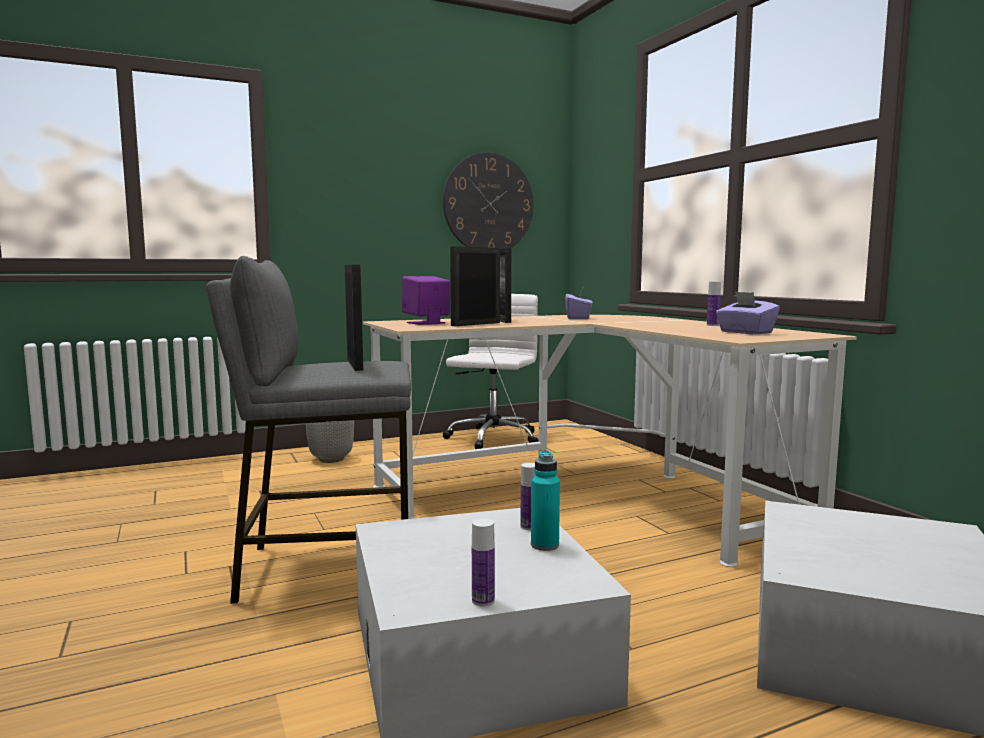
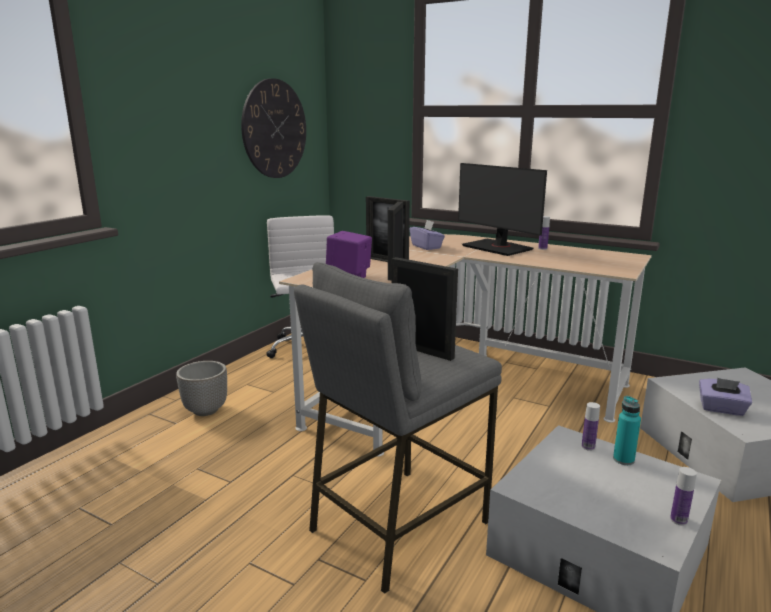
camera: 35 degrees left, 10 degrees up
(657, 322) = (497, 248): none -> monitor
(745, 332) = (594, 260): purple tissue box -> purple tissue box (721, 409)

